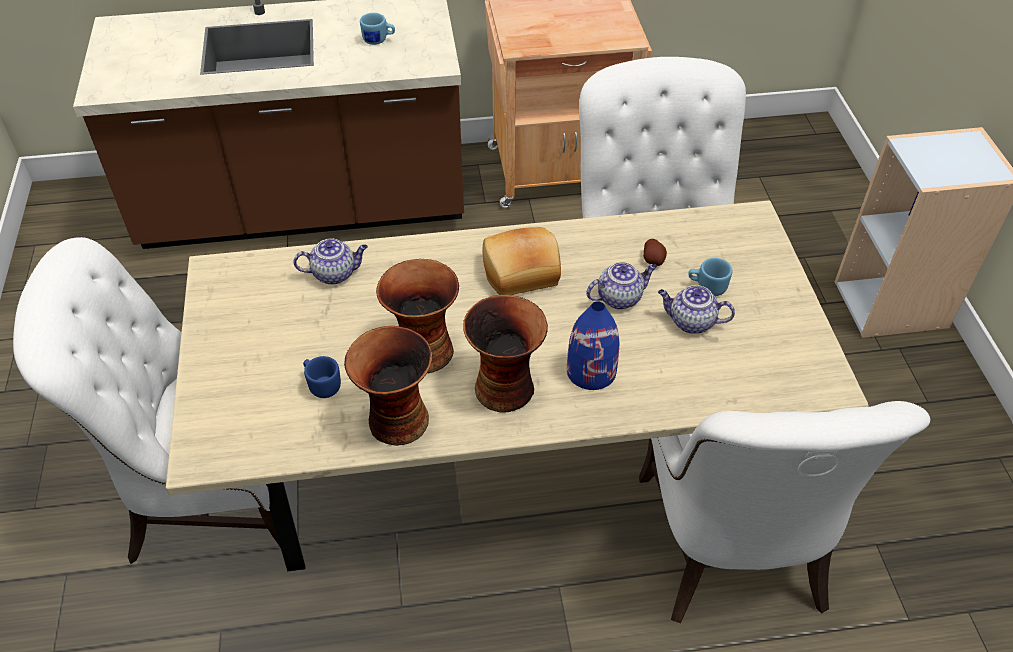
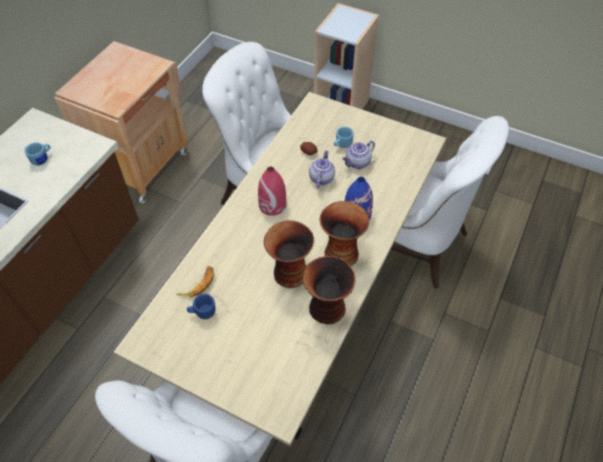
camera: 55 degrees left, 5 degrees up
(322, 385) = (276, 330): blue mug -> blue mug (202, 312)
(335, 273) = (198, 284): teapot -> banana
(521, 273) = (272, 205): bread -> red vase

